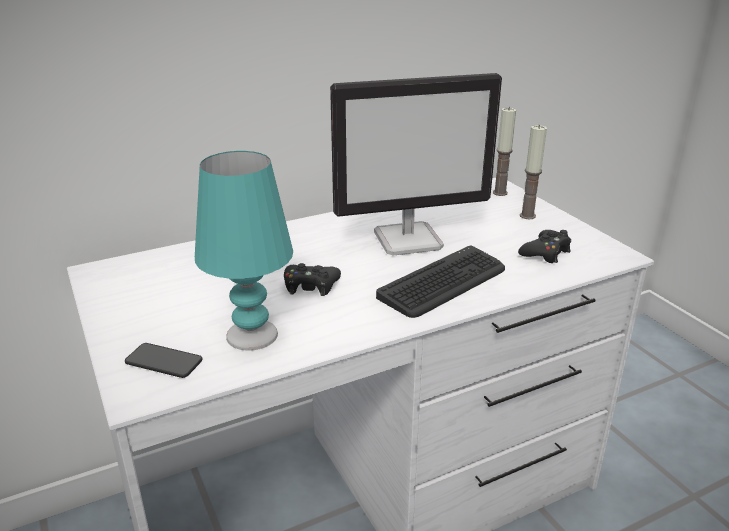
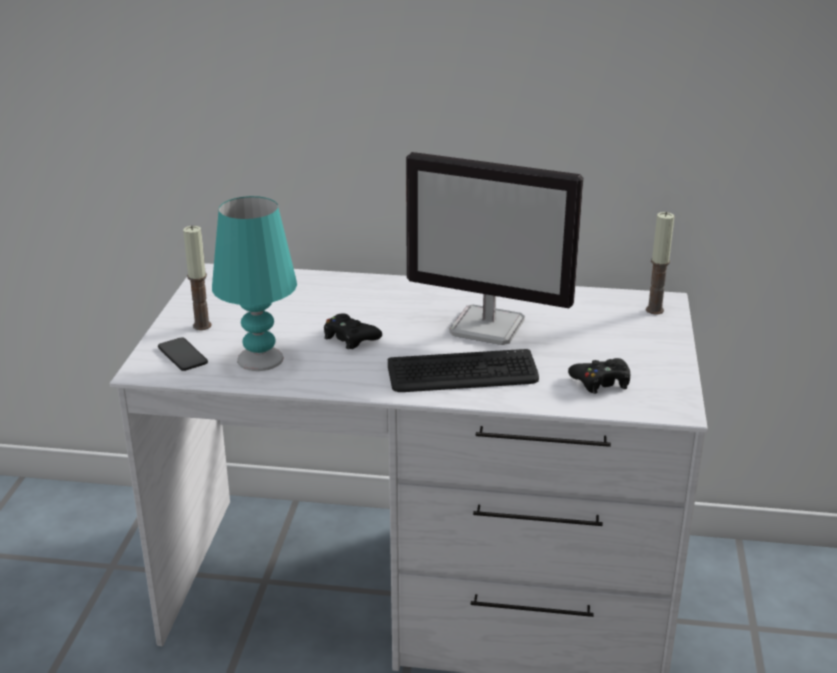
camera: 35 degrees right, 0 degrees up
(527, 216) = (644, 342): candle -> candle (202, 325)

